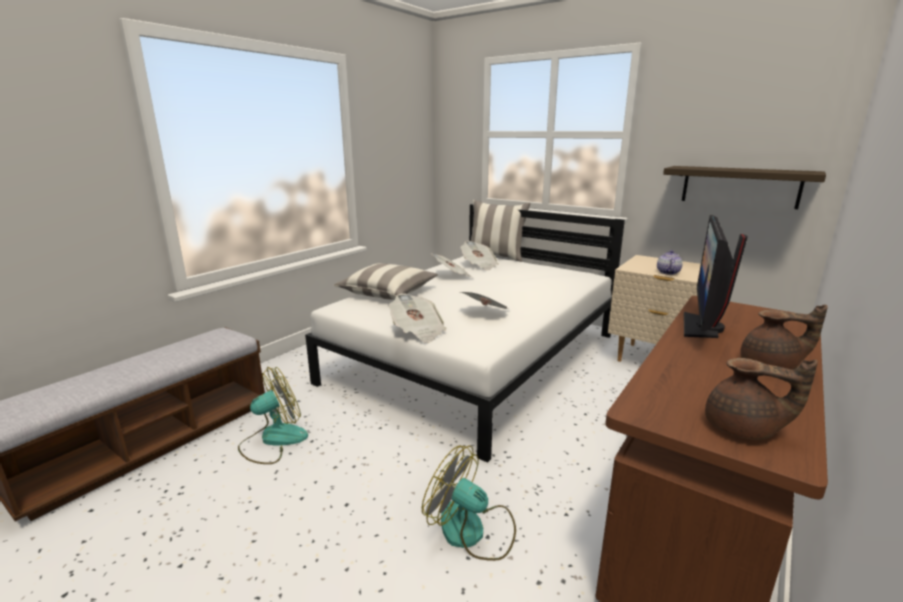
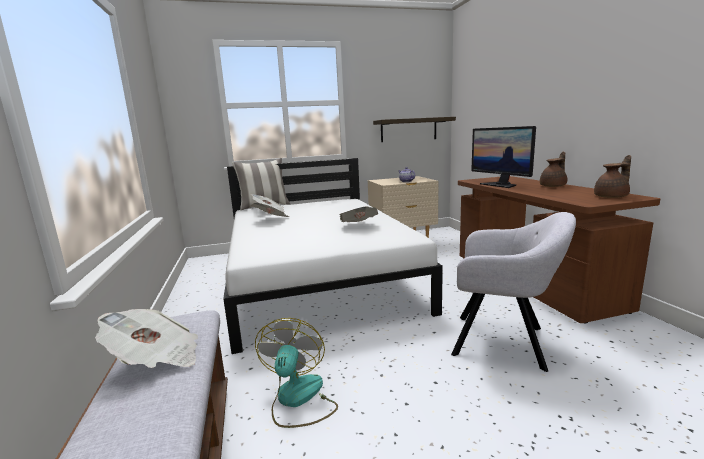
camera: 50 degrees left, 5 degrees down
(387, 293) = (258, 239): pillow -> none
(418, 332) = (354, 245): newspaper -> newspaper (156, 359)
(472, 531) = (503, 341): fan -> grey armchair

